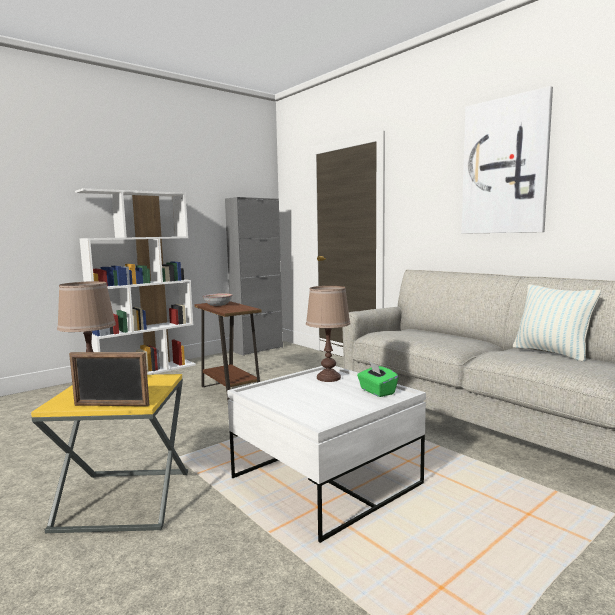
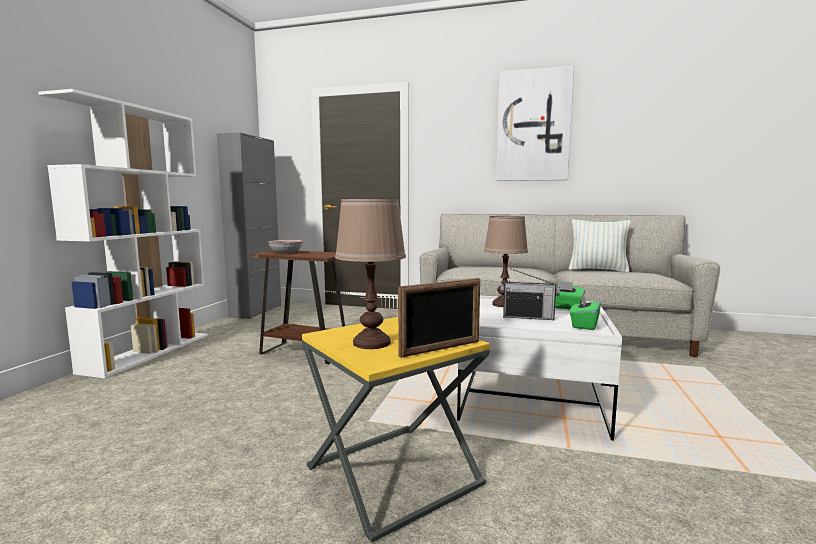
camera: 35 degrees left, 0 degrees up
(309, 395) = (528, 317): none -> radio
(332, 414) = (584, 325): none -> green tissue box

